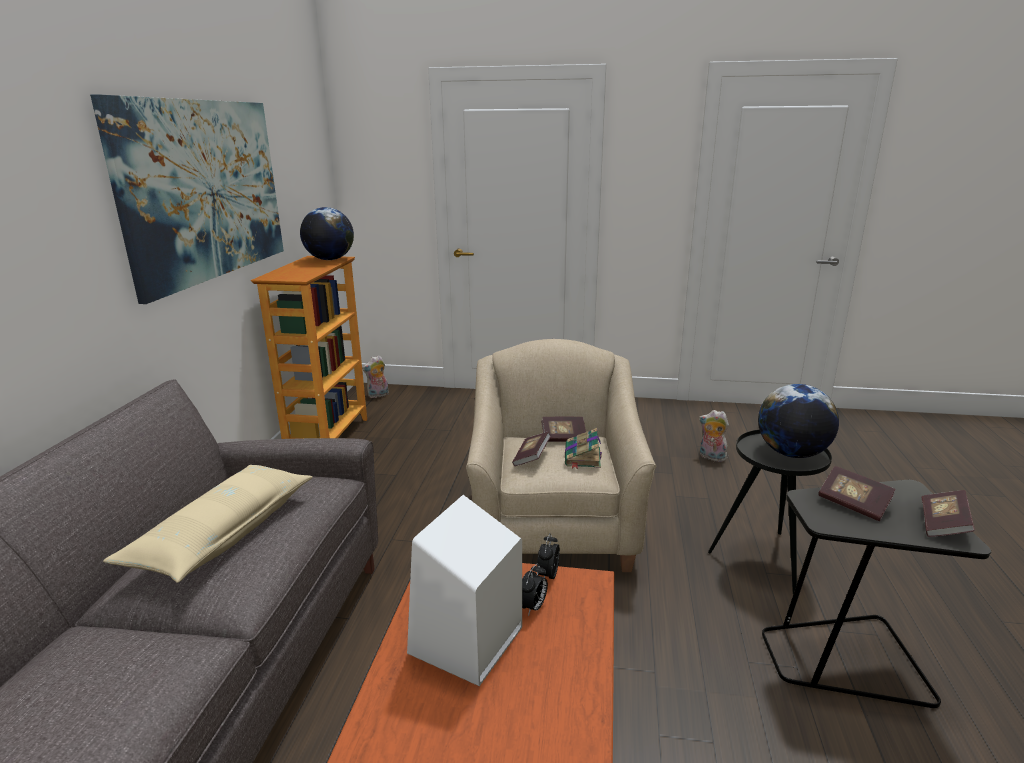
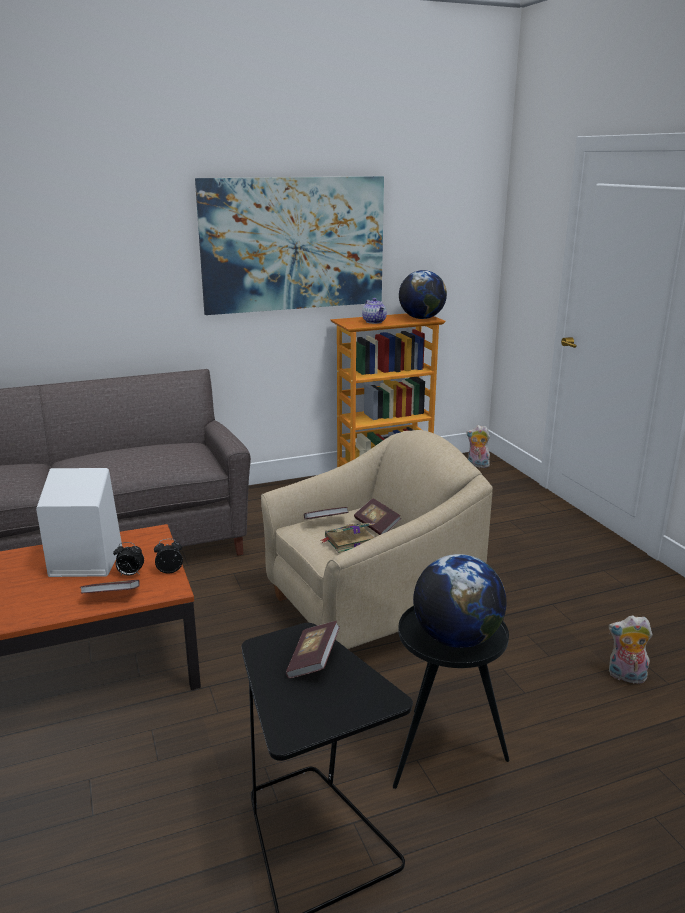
camera: 60 degrees right, 0 degrees up
(223, 533) = (119, 457): beige pillow -> none
(304, 271) = (374, 322): none -> teapot
(711, 457) = (625, 677): plush toy -> plush toy turned 75 degrees counterclockwise
(943, 525) = (312, 721): book -> book (111, 596)

